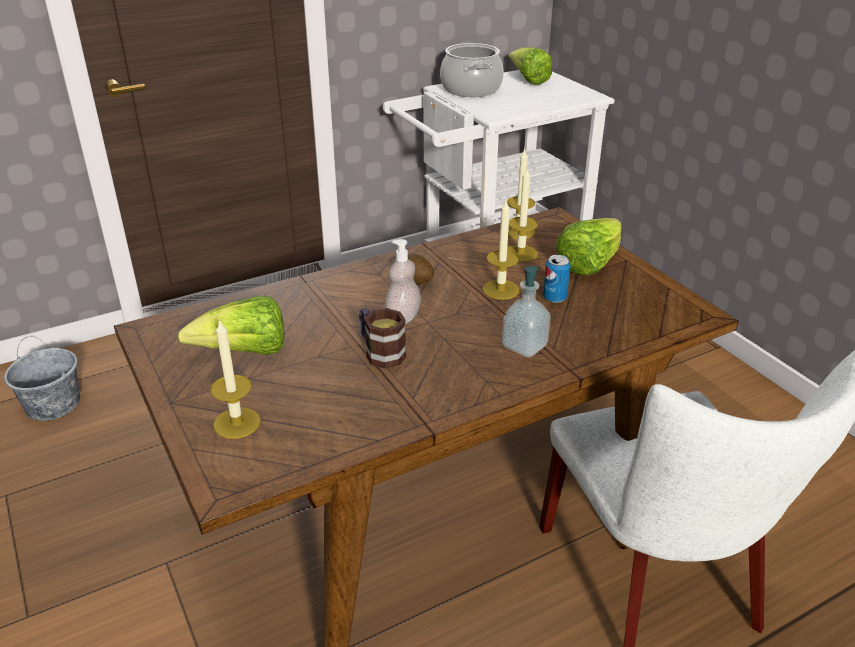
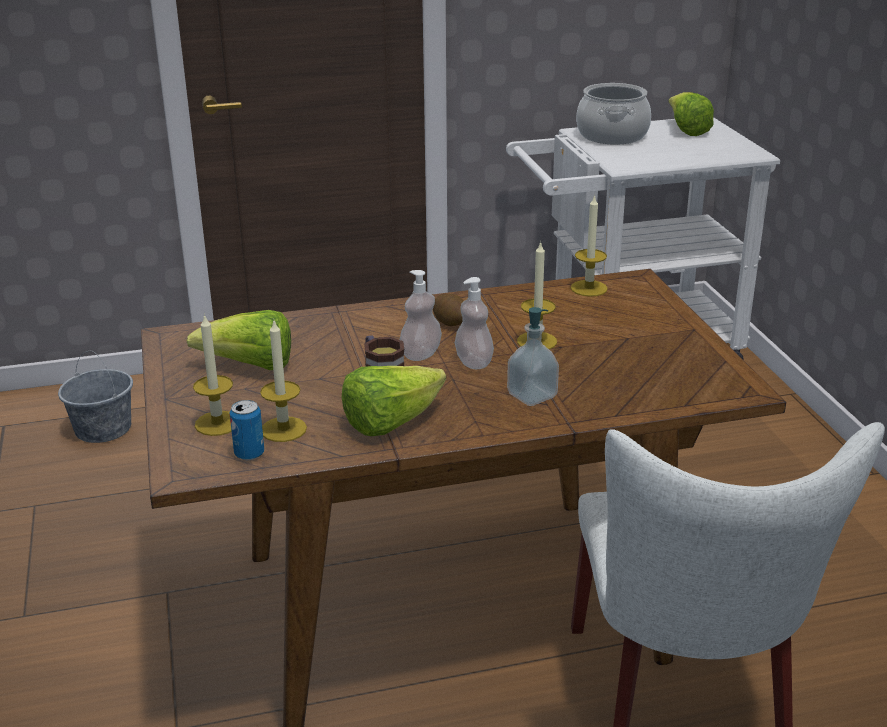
camera: 15 degrees right, 5 degrees down
(455, 319) = (474, 362): none -> soap dispenser
(520, 253) = (578, 310): candle -> candle (283, 429)
(554, 298) = (590, 355): can -> can (249, 454)
(589, 264) = (649, 328): lettuce -> lettuce (391, 422)

